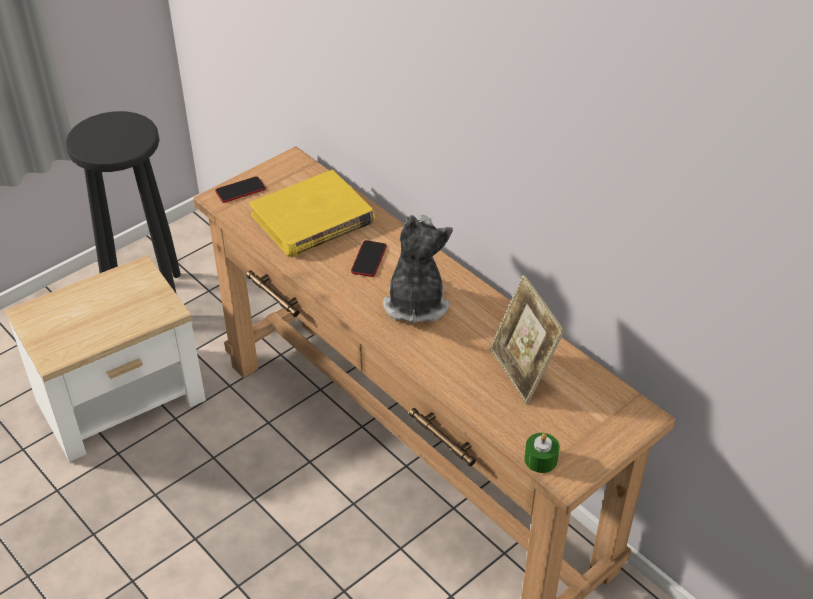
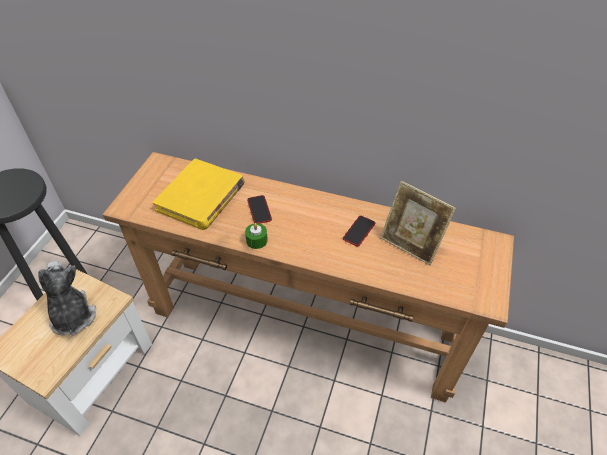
camera: 30 degrees left, 5 degrees up
(240, 190) = (135, 196): phone -> phone (359, 231)
(415, 303) = (311, 227): plush toy -> plush toy (73, 316)
(540, 459) = (468, 298): green candle -> green candle (256, 240)

